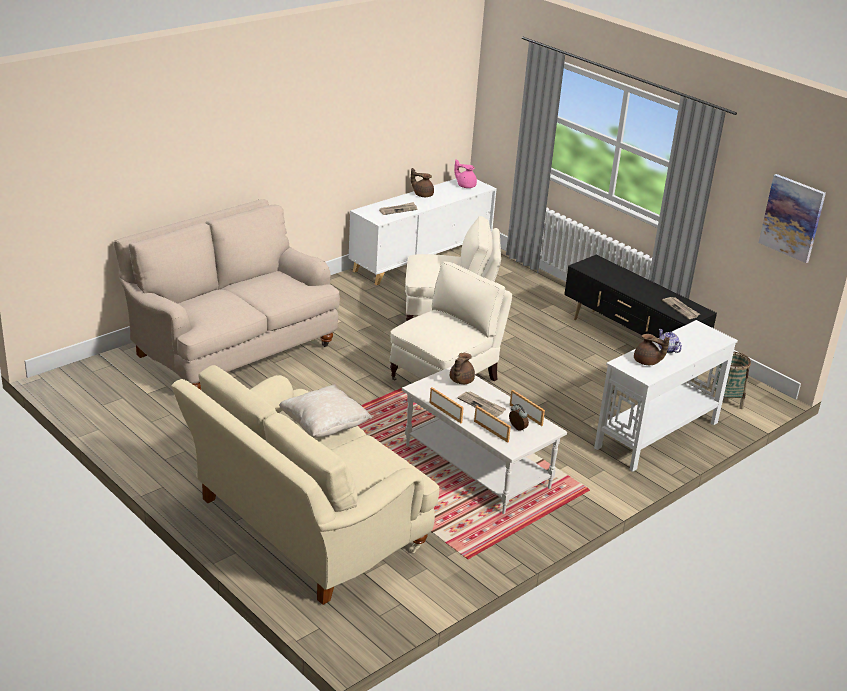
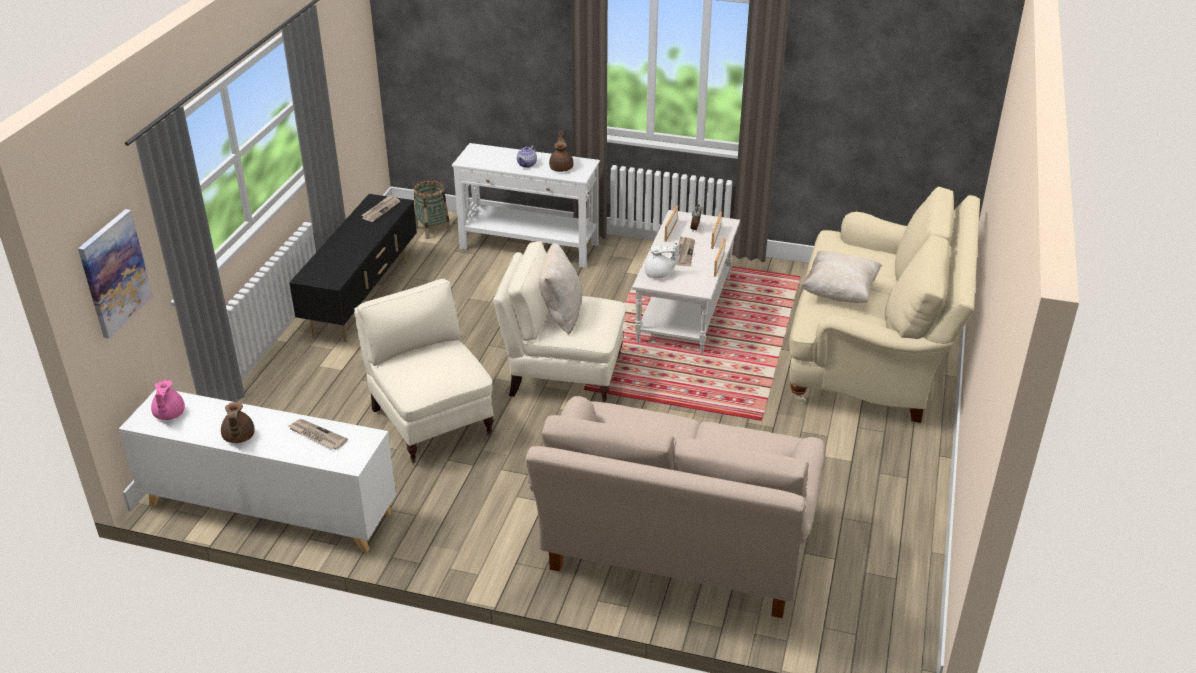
camera: 120 degrees left, 5 degrees up
(448, 321) = (561, 314): none -> beige pillow
(460, 380) = (659, 274): brown teapot -> white teapot
(792, 218) = (354, 56): picture -> picture (114, 273)

